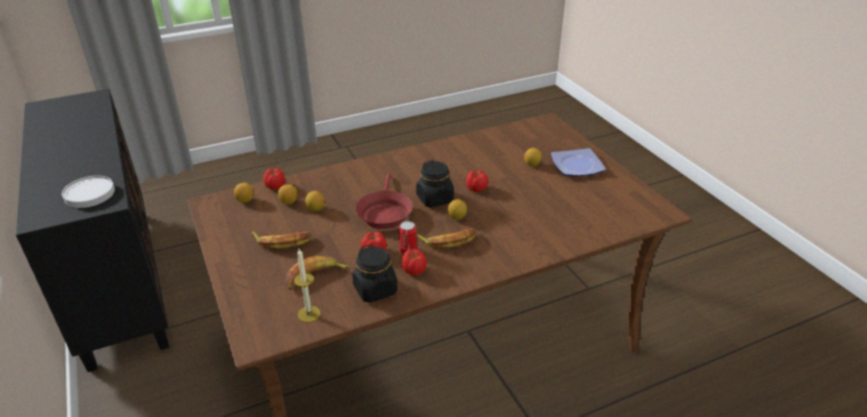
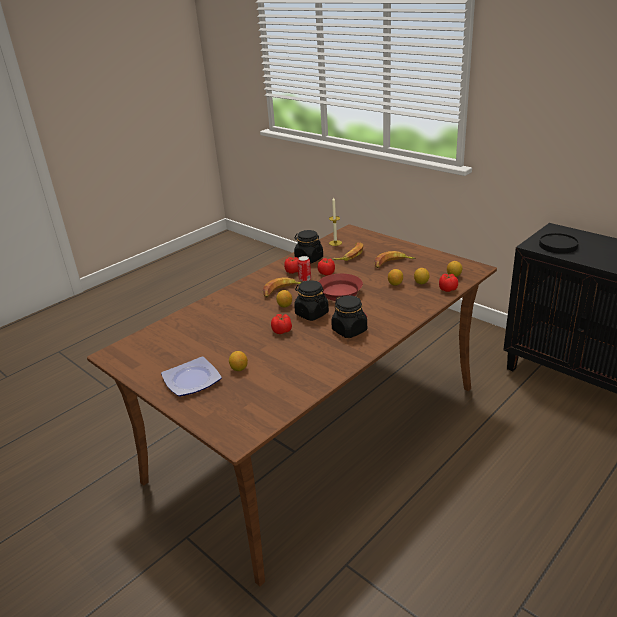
camera: 160 degrees right, 5 degrees down
(89, 194) = (557, 245): white plate -> black plate
(413, 171) = (349, 330): none -> black jar

